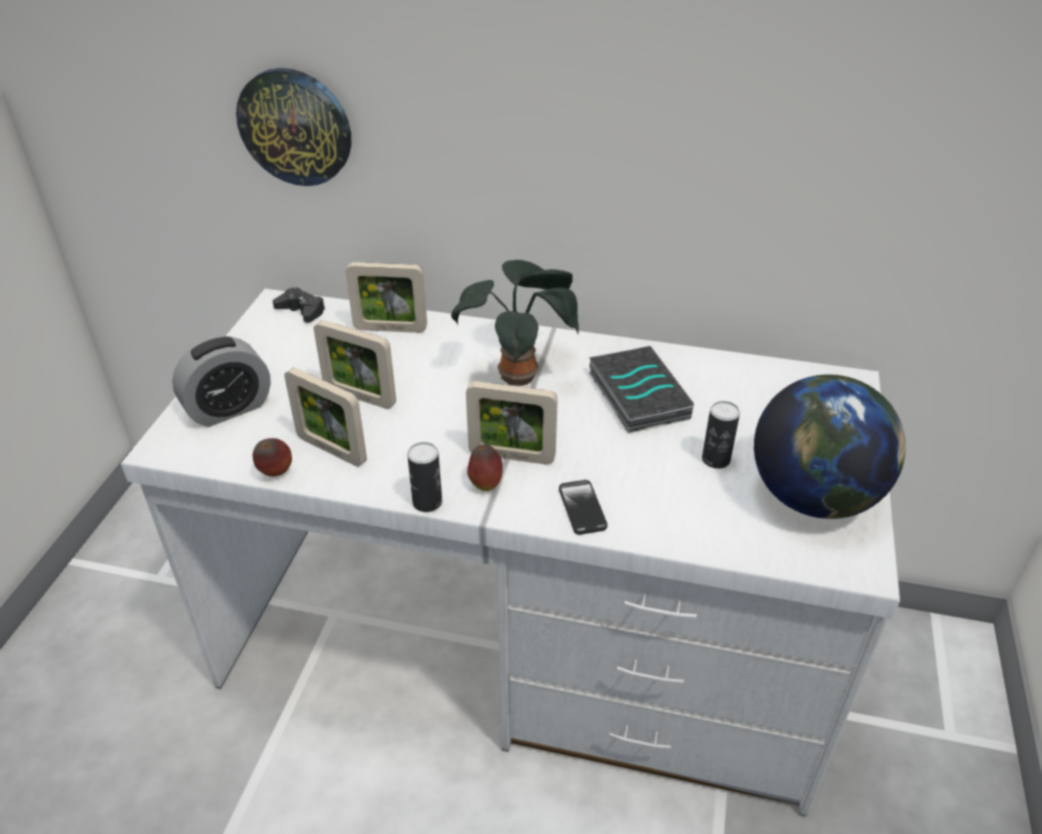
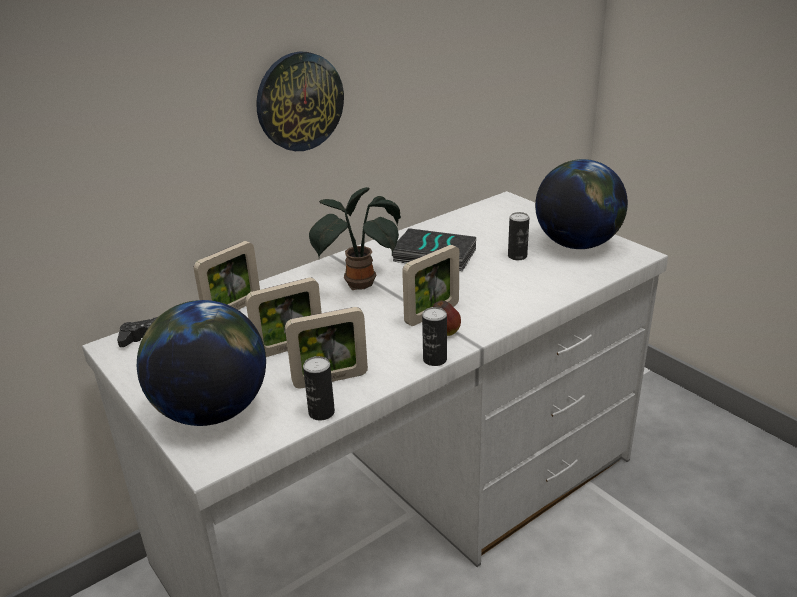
camera: 50 degrees left, 10 degrees down
(229, 408) = (212, 411): alarm clock -> globe
(276, 473) = (321, 412): apple -> can
(295, 127) = (94, 168): wall clock -> wall clock (299, 101)
(582, 508) = (507, 309): phone -> none

